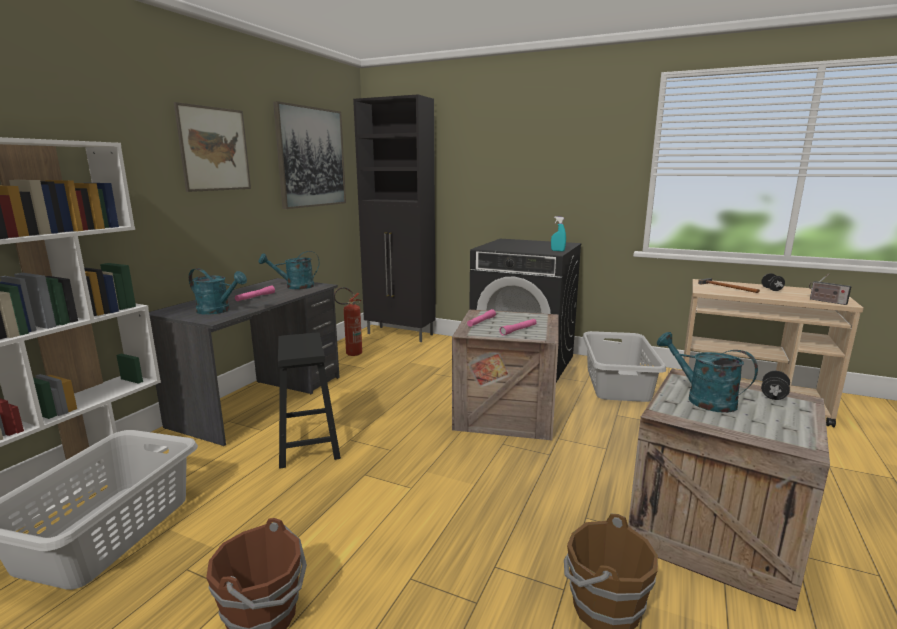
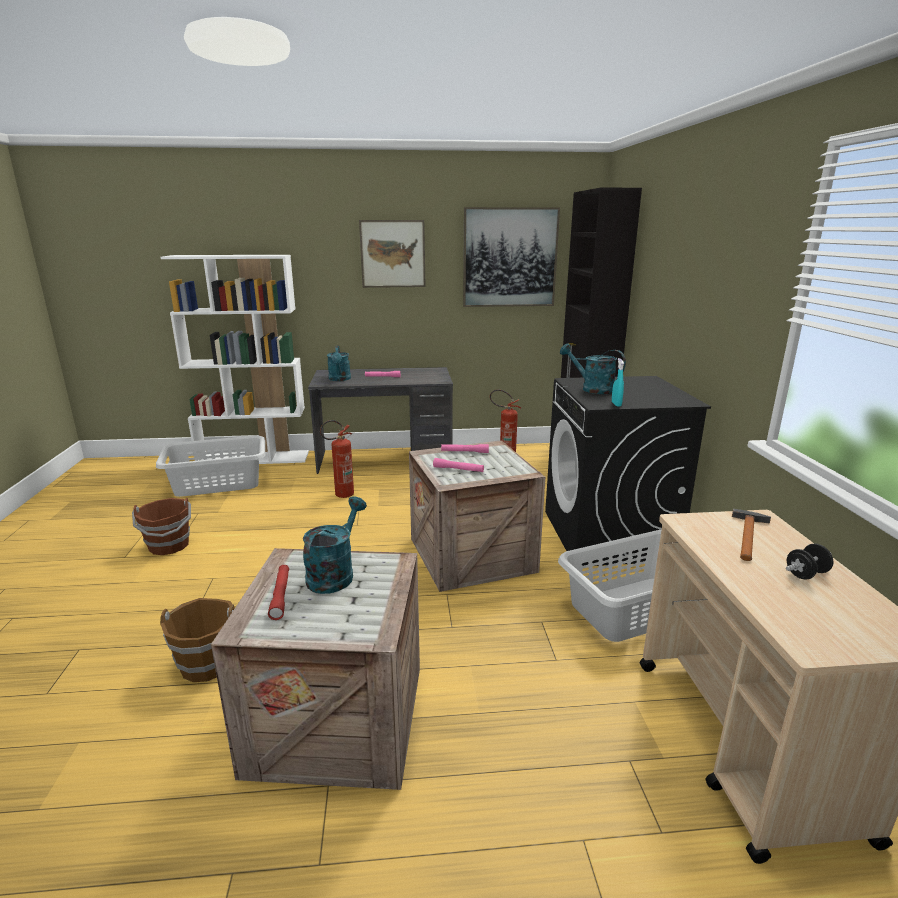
camera: 60 degrees right, 5 degrees up
(295, 287) = (426, 377): turquoise watering can -> turquoise watering can (592, 389)
(308, 444) = (340, 495): black stool -> fire extinguisher
(740, 424) = (280, 596): none -> red flashlight
(773, 395) = (375, 615): black dumbbell -> none
(826, 301) = (790, 626): radio -> none

